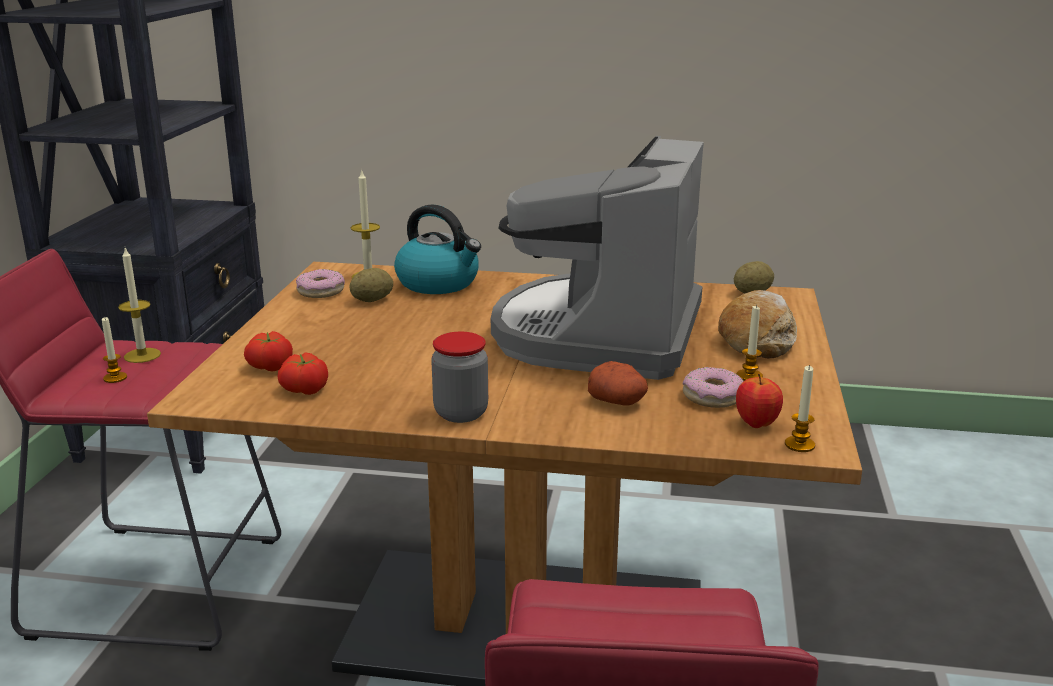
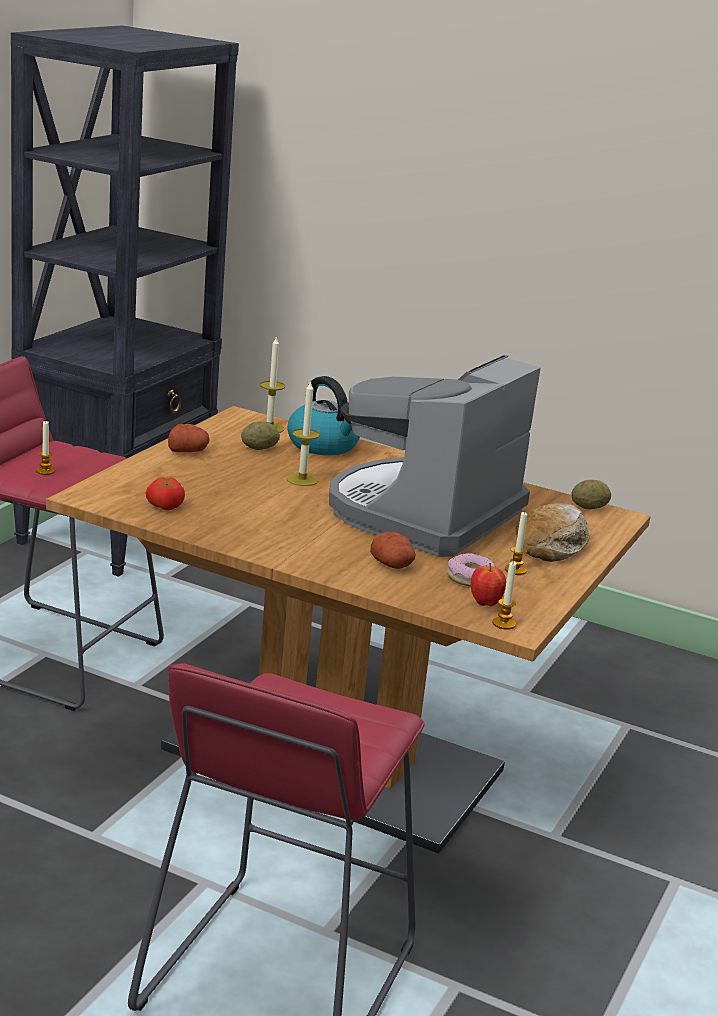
camera: 15 degrees right, 0 degrees up
(142, 355) = (72, 457): candle -> candle (302, 479)
(270, 367) = (149, 484): tomato -> none
(293, 318) = (188, 451): none -> potato
(320, 291) = (222, 433): donut -> none
(461, 413) = (267, 547): jar -> none

